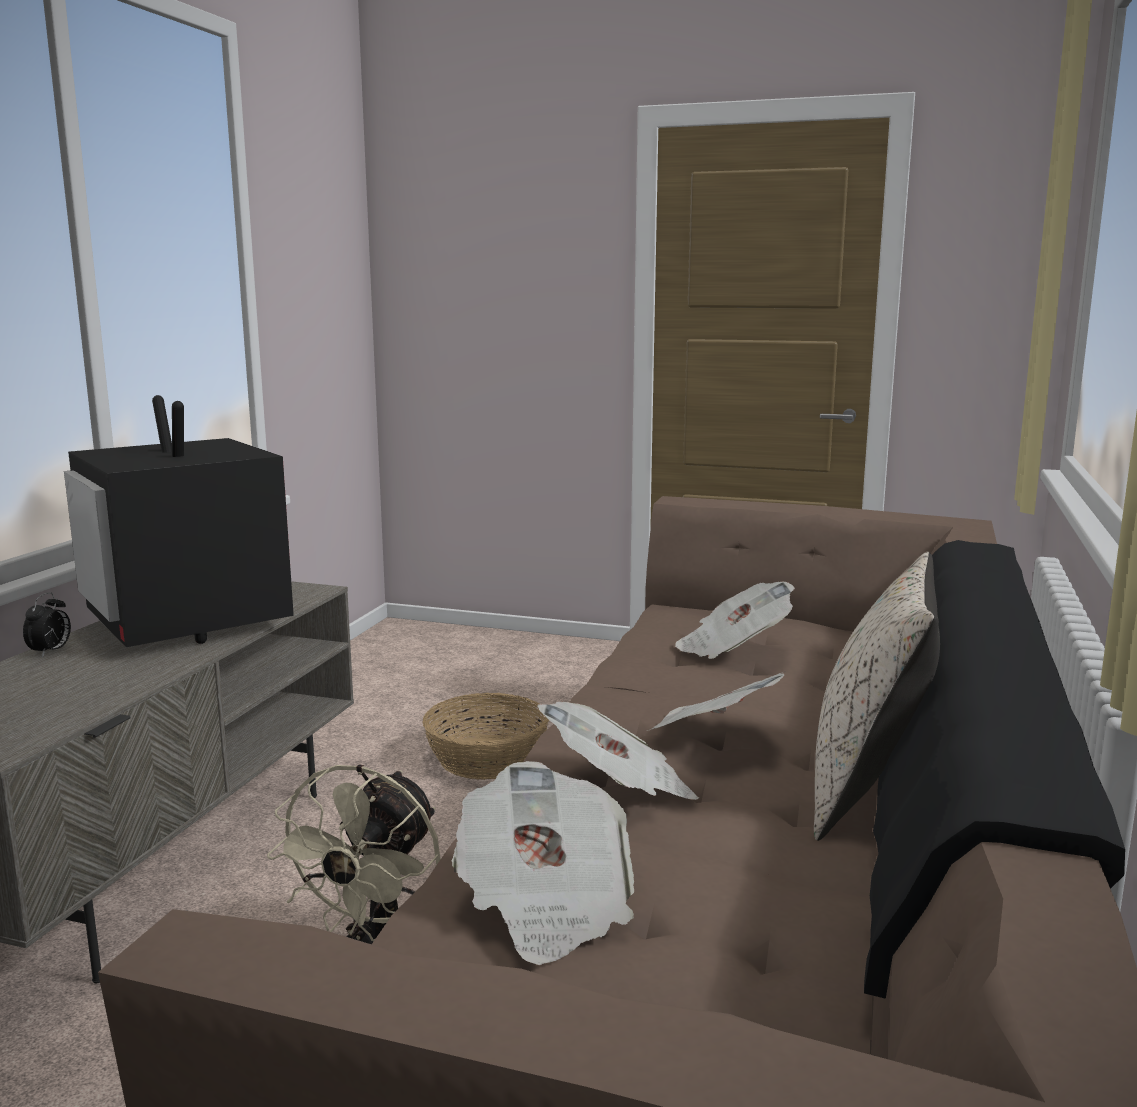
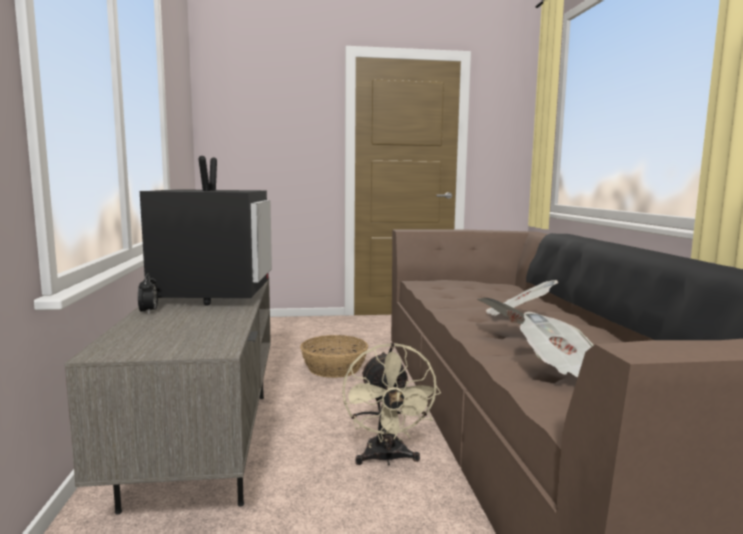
camera: 25 degrees left, 5 degrees down
(190, 625) = (213, 295): television -> television turned 120 degrees counterclockwise
(733, 649) = (467, 290): newspaper -> none
(869, 787) = (595, 326): beige pillow -> none

